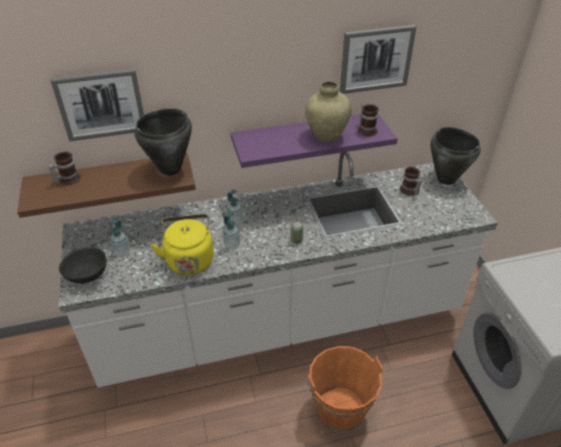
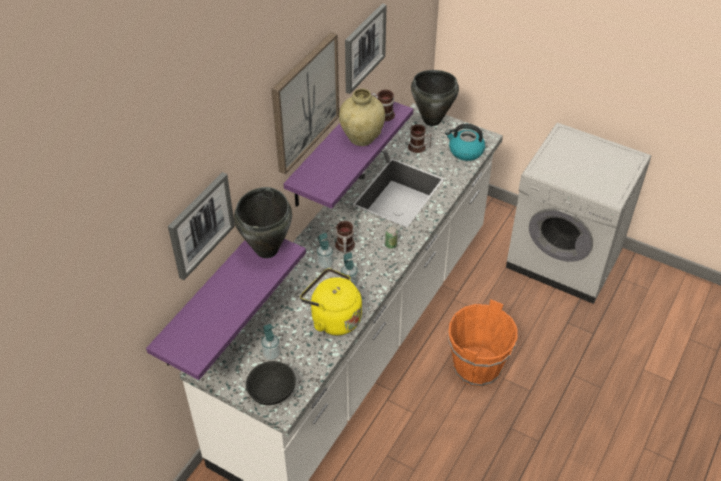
camera: 45 degrees left, 5 degrees up
(67, 179) = (192, 319): mug -> mug (344, 246)
(112, 182) = (207, 299): brown shelf -> purple shelf
(270, 65) = (304, 102): none -> picture
(446, 215) = (465, 151): none -> kettle

